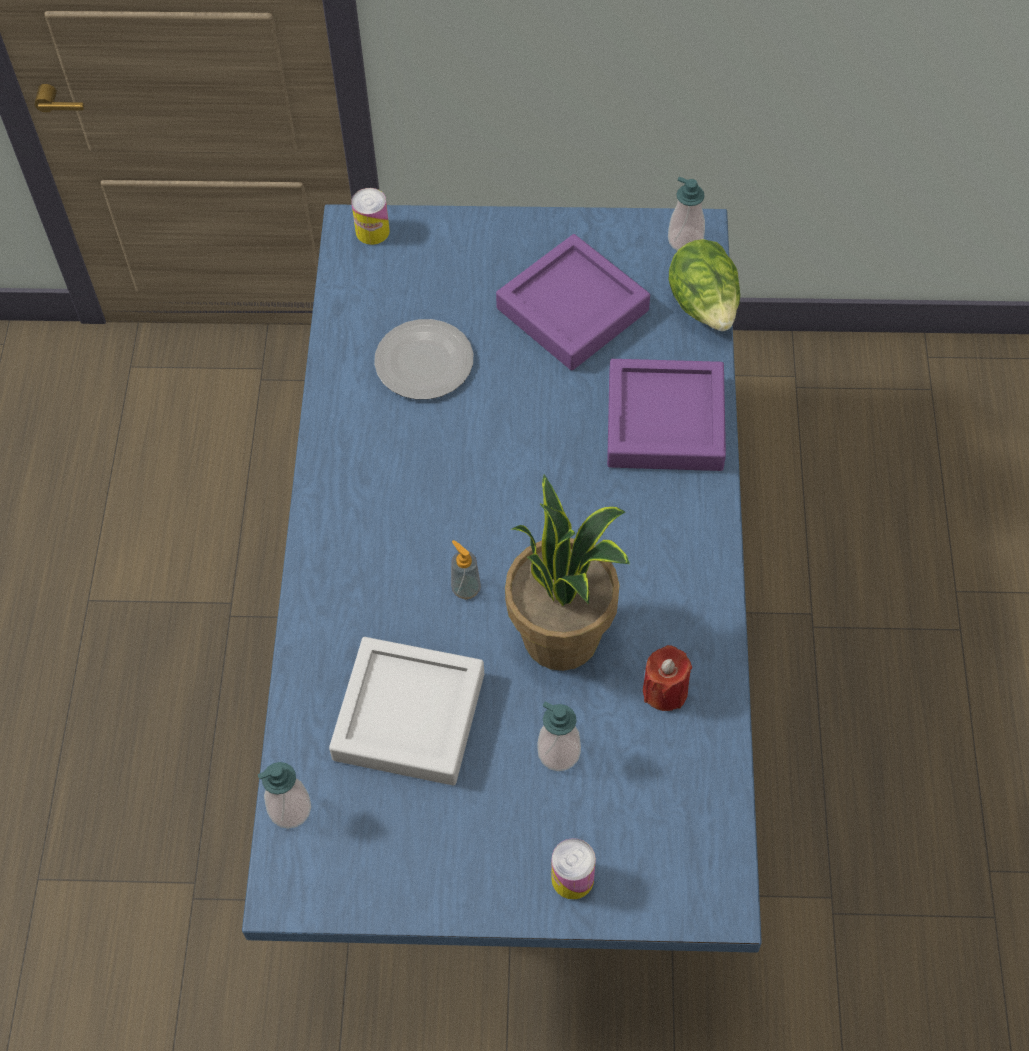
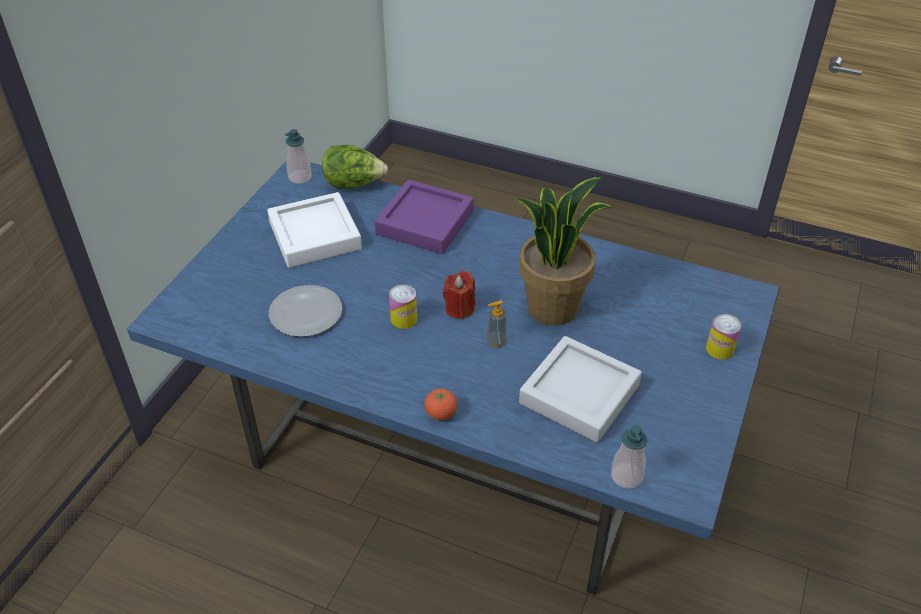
camera: 70 degrees left, 15 degrees down
(315, 570) = (441, 413): none -> tomato
(372, 231) = (174, 309): can -> can (404, 319)
(559, 752) = (633, 331): soap dispenser -> none
(572, 309) = (315, 236): purple tray -> white tray
(665, 691) = (609, 276): red candle -> red candle (459, 308)

